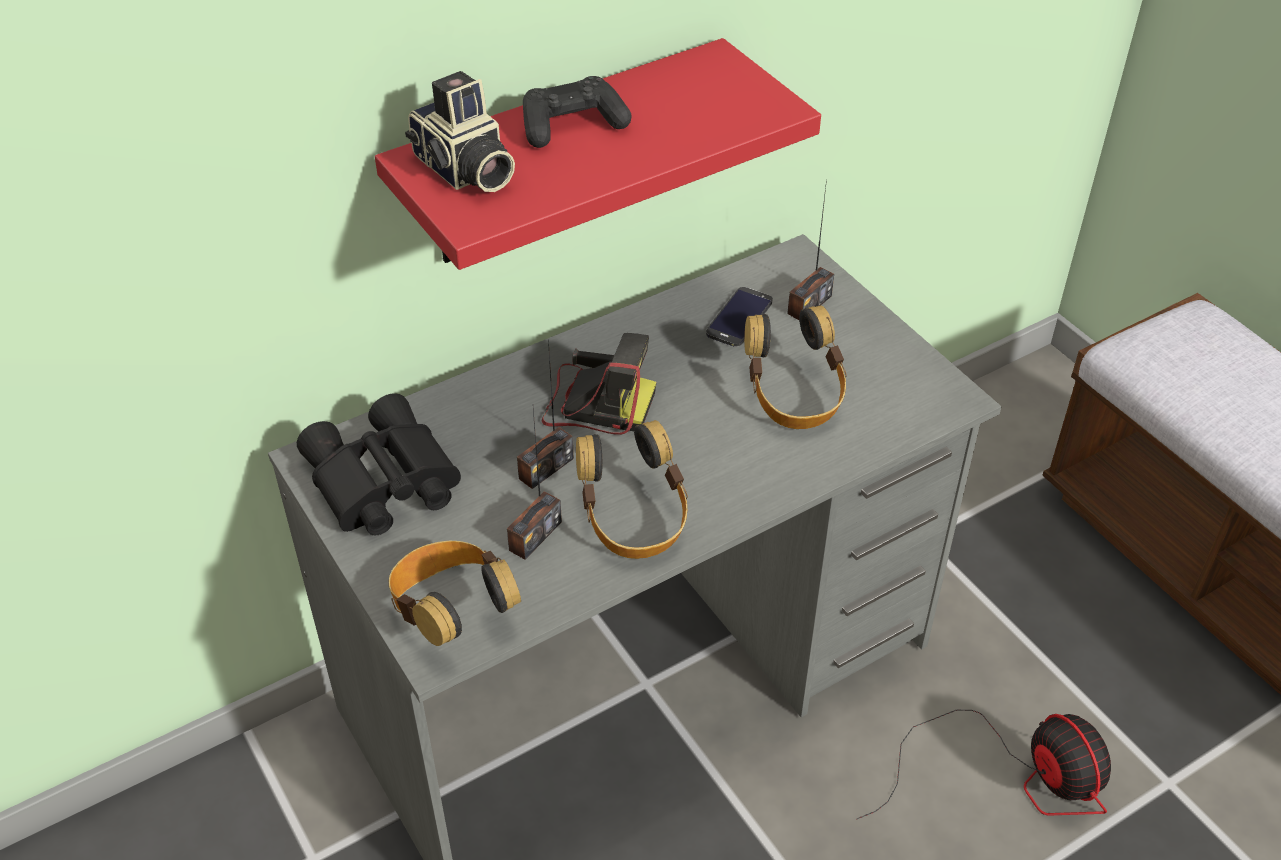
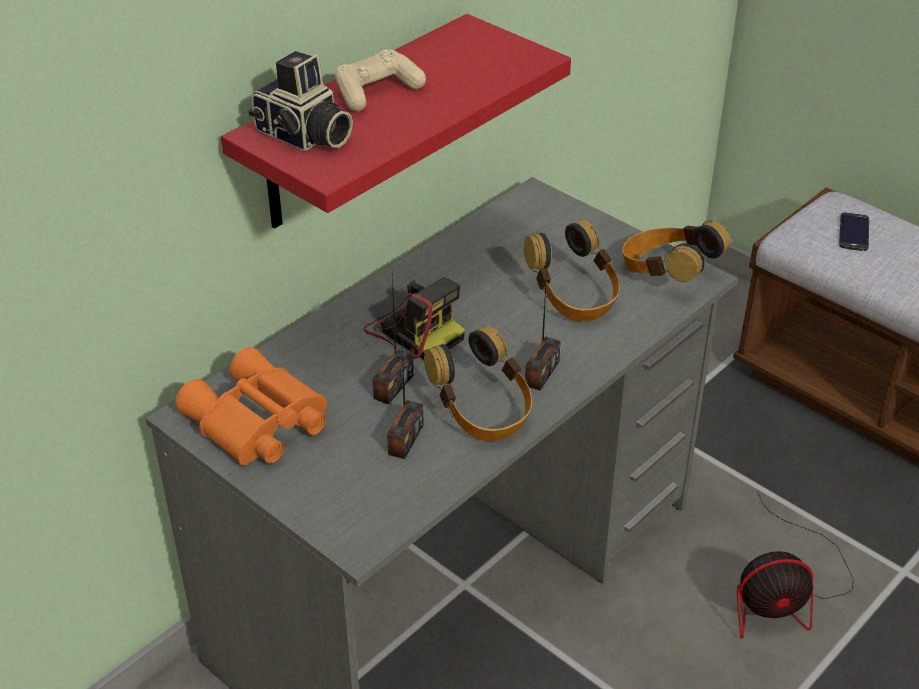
camera: 15 degrees left, 5 degrees down
(380, 483) = (256, 424): black binoculars -> orange binoculars
(452, 612) = (359, 510): headphones -> headphones (666, 274)
(572, 125) = (377, 91): black game controller -> beige game controller
(595, 403) = (414, 330): camera -> camera turned 45 degrees clockwise
(739, 317) = (506, 246): phone -> phone (853, 232)
(809, 304) = (558, 228): radio -> radio (541, 373)
(1011, 776) = (784, 593): fan -> fan turned 120 degrees clockwise

